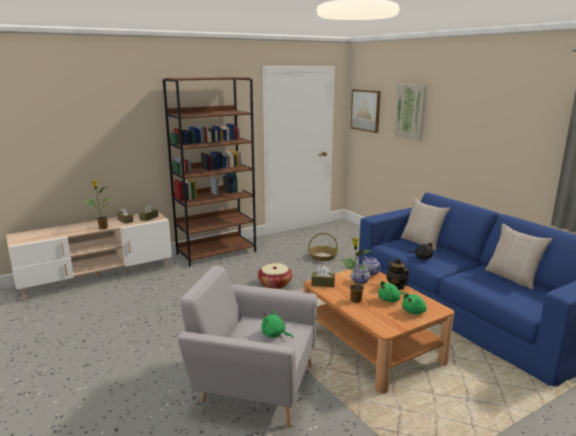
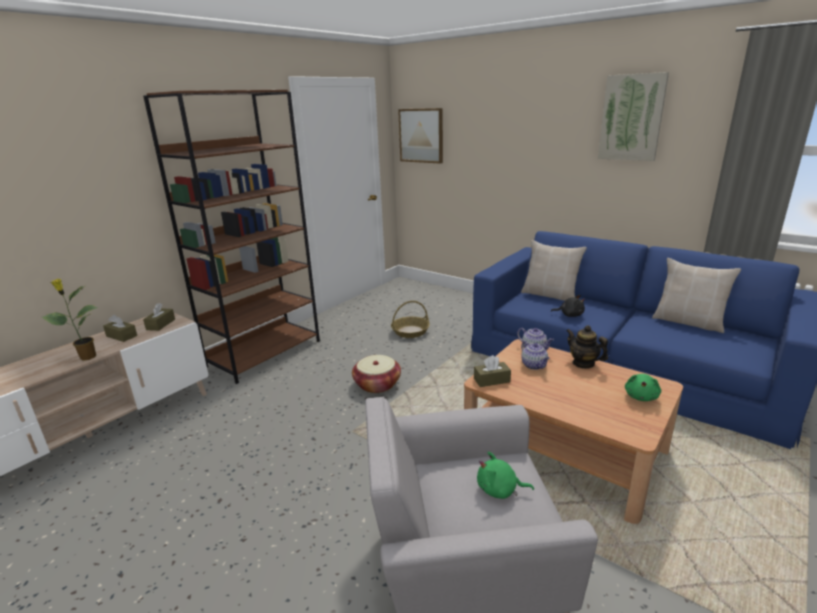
camera: 20 degrees left, 5 degrees up
(355, 300) = (555, 396): potted plant -> none
(390, 300) = (596, 385): green plush toy -> none
(411, 111) = (491, 131): picture -> picture (631, 117)

